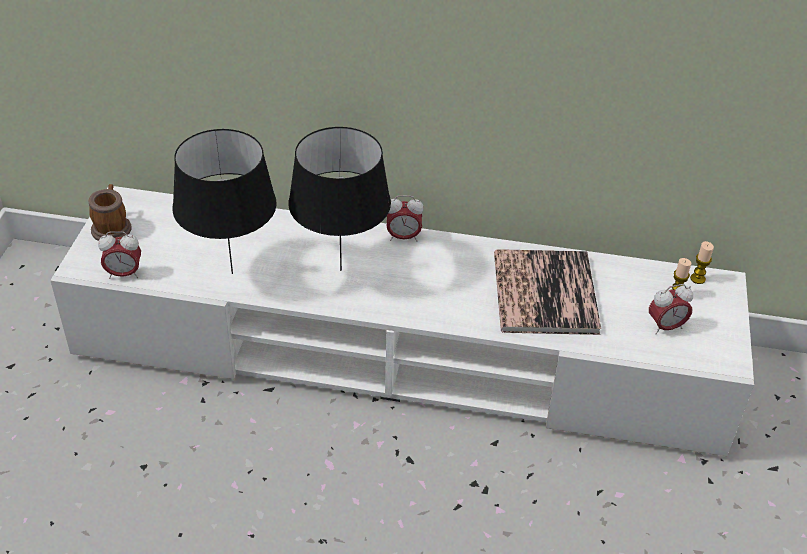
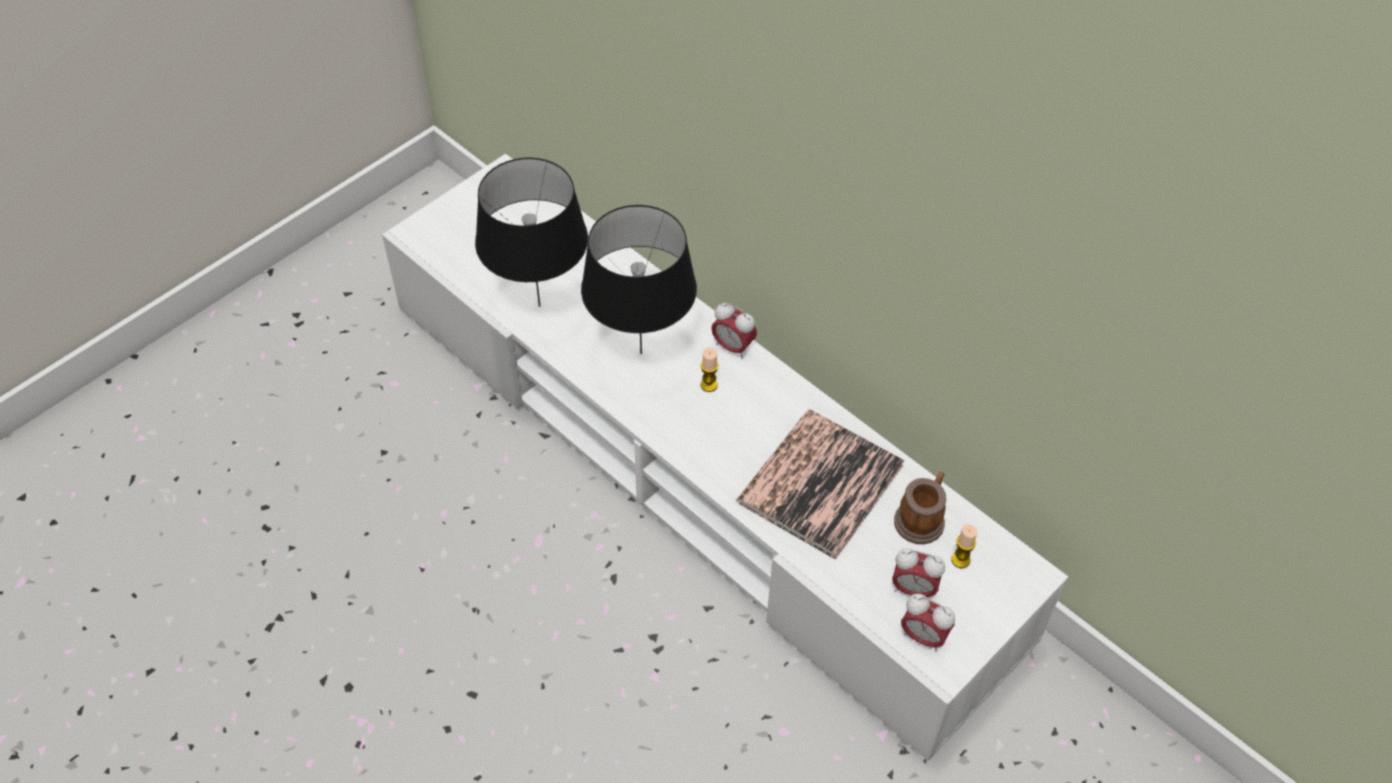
camera: 35 degrees right, 10 degrees up
(112, 227) = (473, 202): mug -> mug (921, 518)
(124, 274) = (446, 259): alarm clock -> alarm clock (923, 636)
(697, 278) = (1004, 555): candle -> candle (709, 385)

